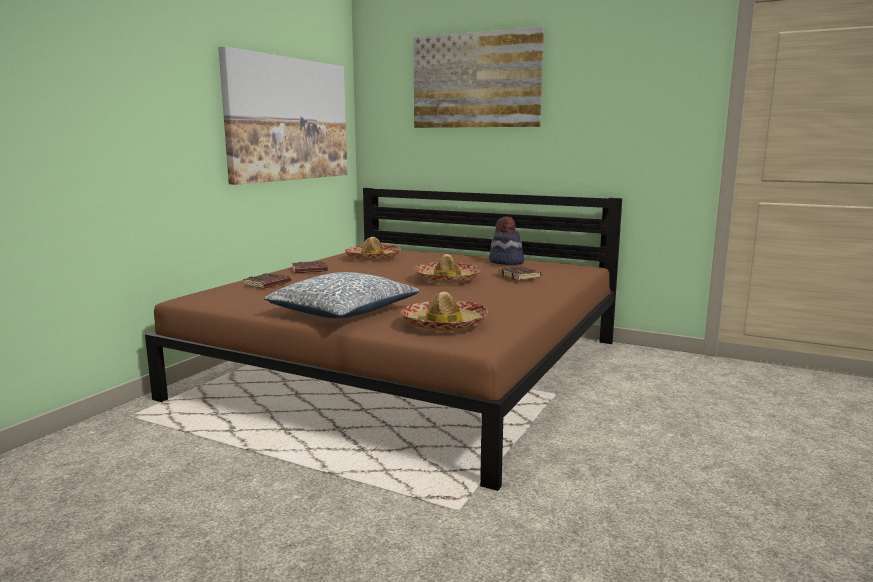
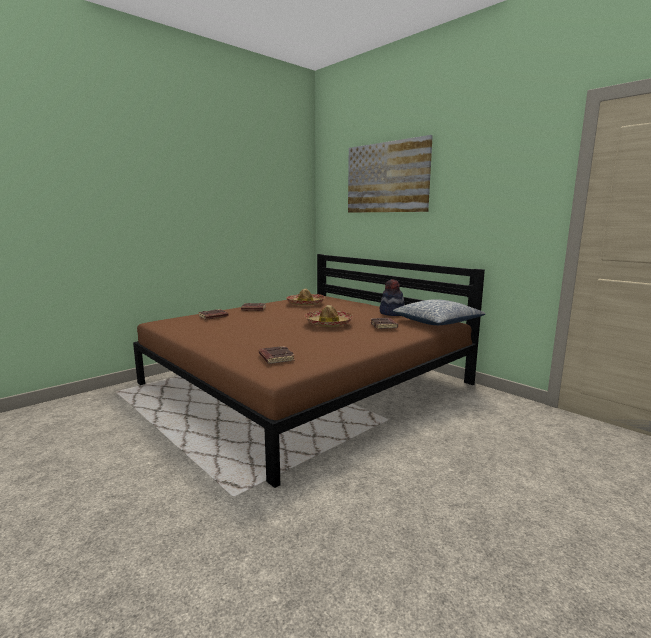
camera: 20 degrees right, 0 degrees up
(288, 119) = (256, 207): picture -> none
(344, 313) = (227, 341): pillow -> pillow (437, 323)
(444, 325) = (275, 358): hat -> brown book

